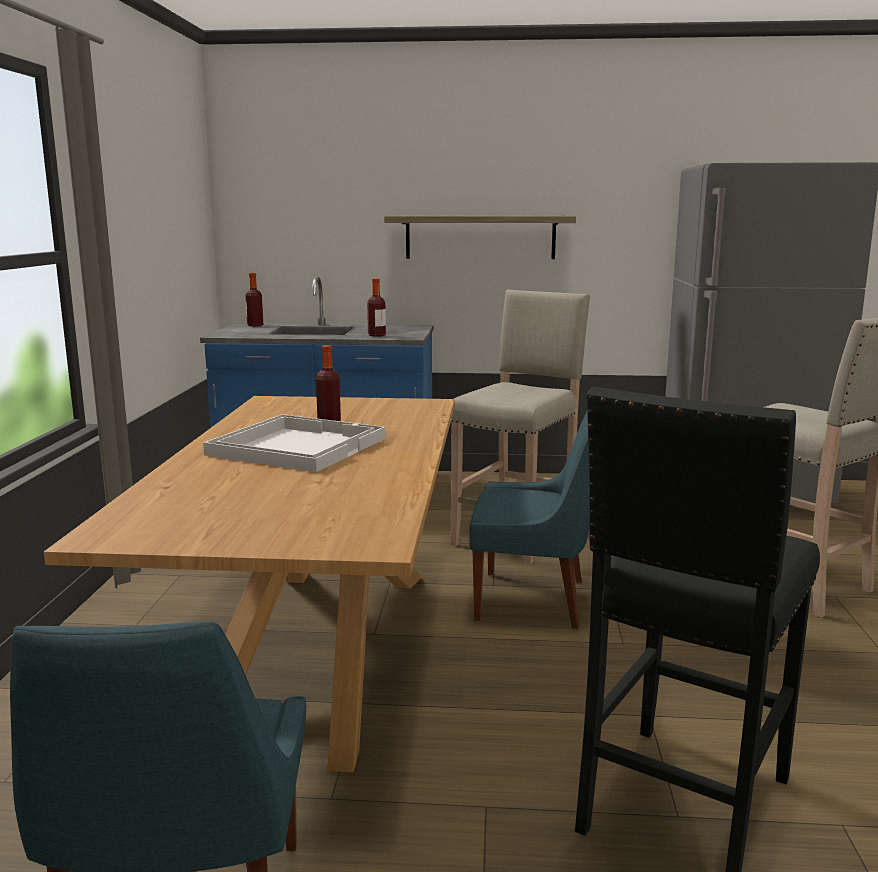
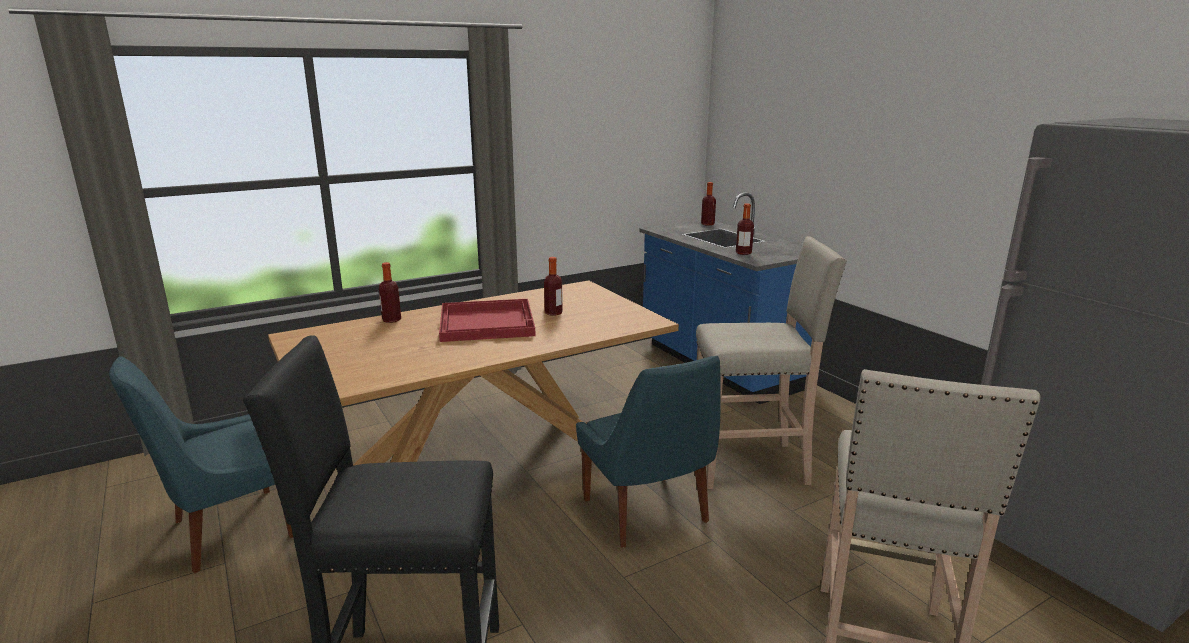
camera: 55 degrees right, 5 degrees up
(175, 480) = (391, 320): none -> bottle
(297, 446) = (487, 322): white tray -> red tray
(480, 237) = (884, 175): shelf -> none

